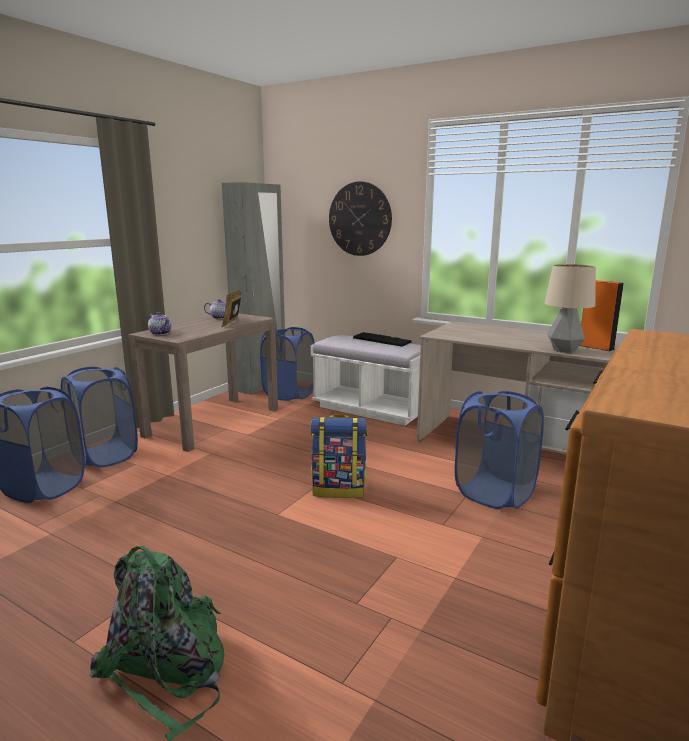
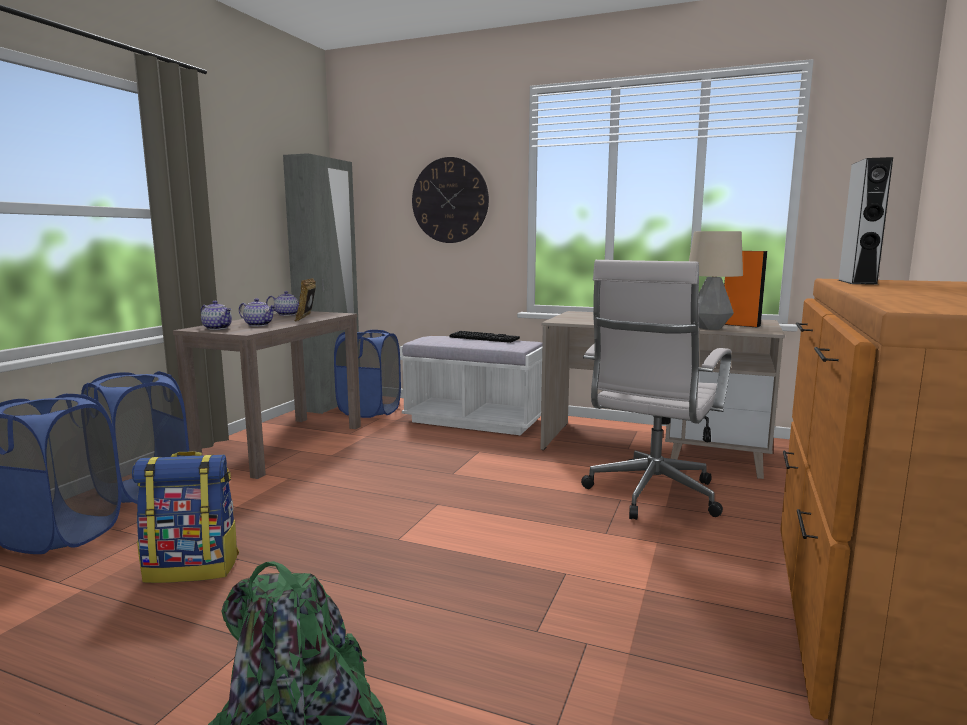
camera: 10 degrees left, 5 degrees down
(193, 330) = (259, 325): none -> teapot
(339, 489) = (467, 506): backpack -> backpack (193, 568)
(494, 493) = (650, 496): blue laundry basket -> white office chair
(653, 341) = (857, 282): none -> grey speaker

